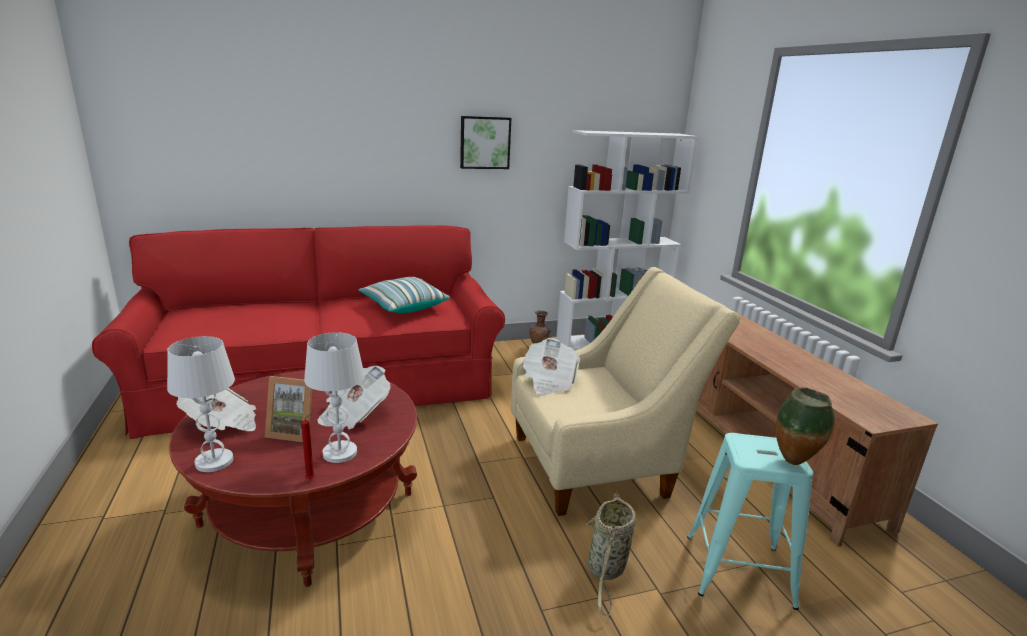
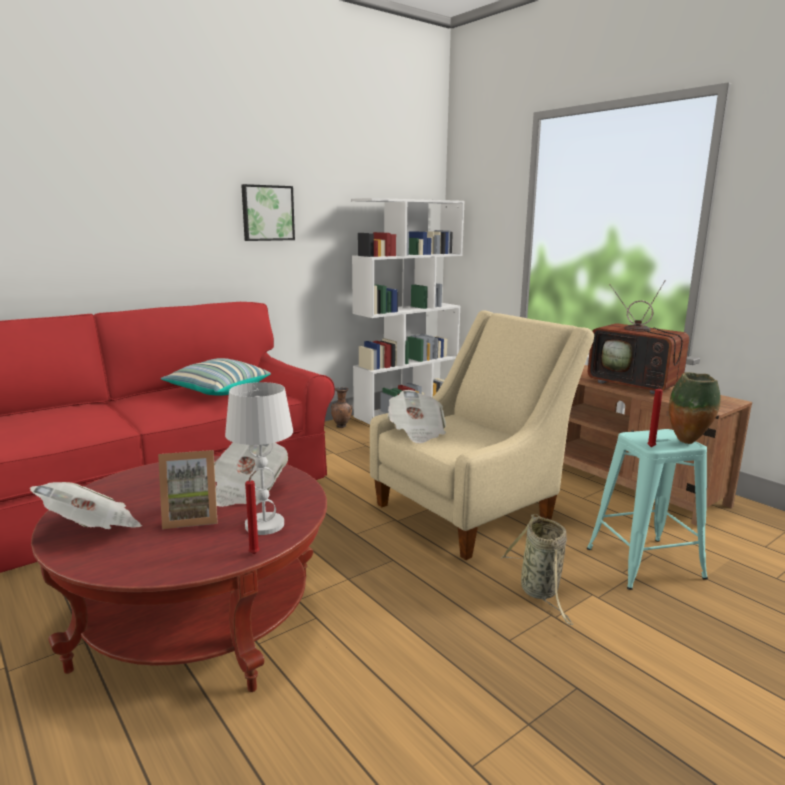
camera: 20 degrees left, 5 degrees down
(214, 462) = (119, 564): white table lamp -> none
(743, 459) = (650, 447): none -> red candle
(811, 373) = (637, 385): none -> television

